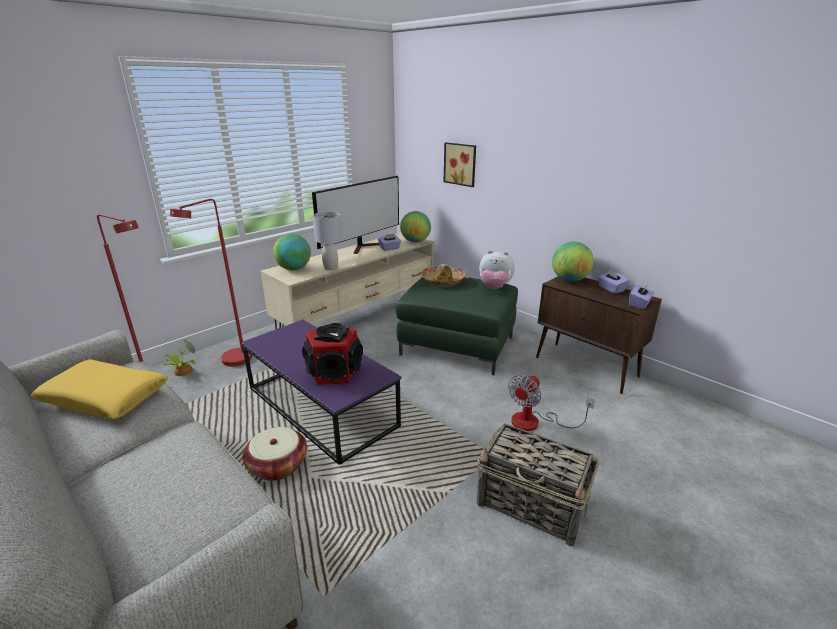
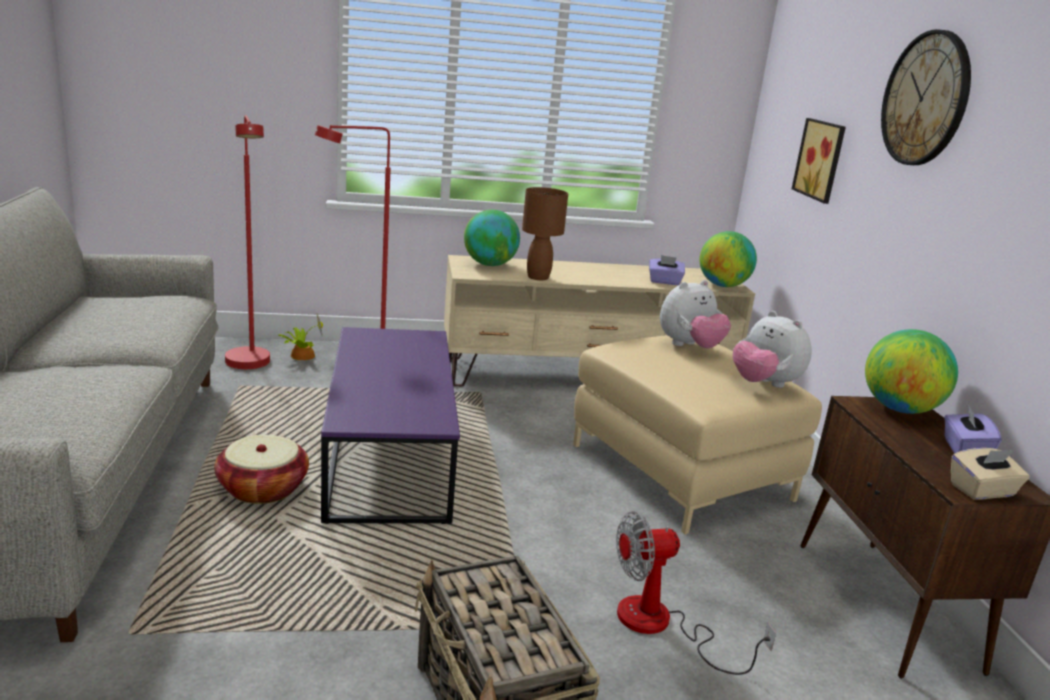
camera: 35 degrees right, 5 degrees down
(105, 398) = (128, 314): yellow pillow -> none
(330, 268) = (537, 277): grey table lamp -> brown table lamp
(334, 372) = (388, 395): speaker -> none
(365, 247) = (630, 270): television -> none
(443, 281) = (689, 347): hat -> plush toy
(457, 346) = (680, 472): green ottoman -> beige ottoman
(531, 128) = (926, 99): none -> wall clock
(639, 304) = (982, 491): purple tissue box -> beige tissue box

